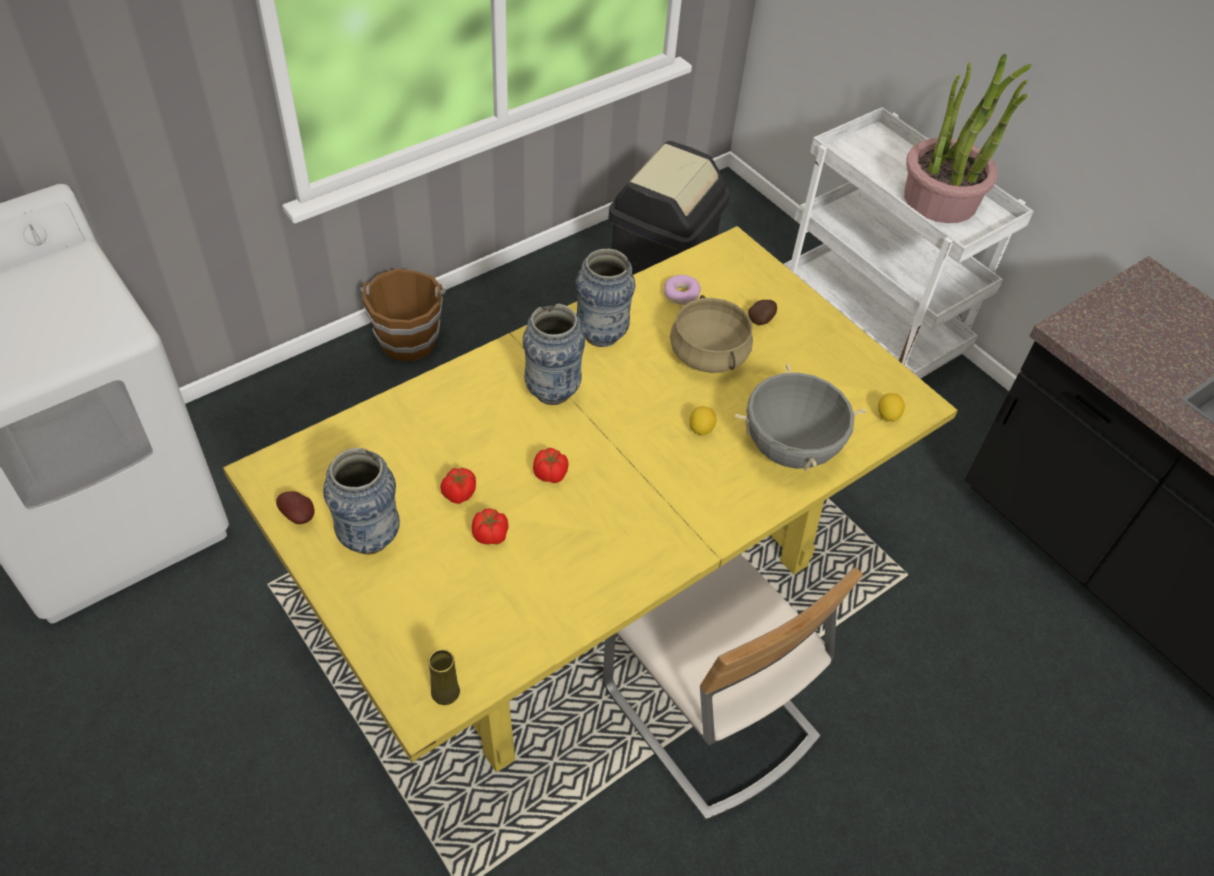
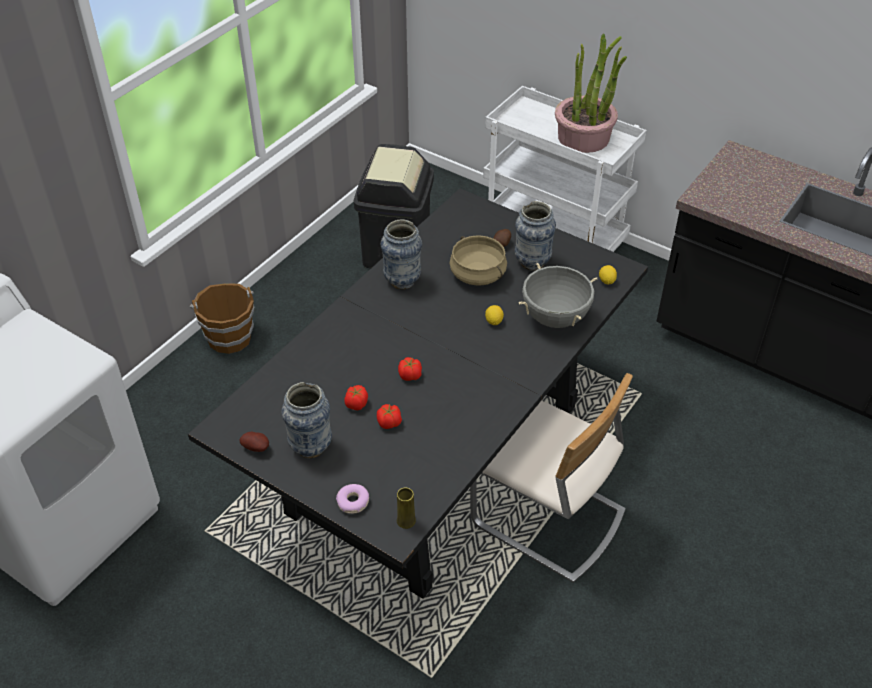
camera: 15 degrees left, 5 degrees down
(552, 391) = (386, 325): vase -> vase (532, 262)
(596, 578) = (436, 457): yellow dining table -> black dining table
(681, 295) = (443, 242): donut -> donut (353, 502)

